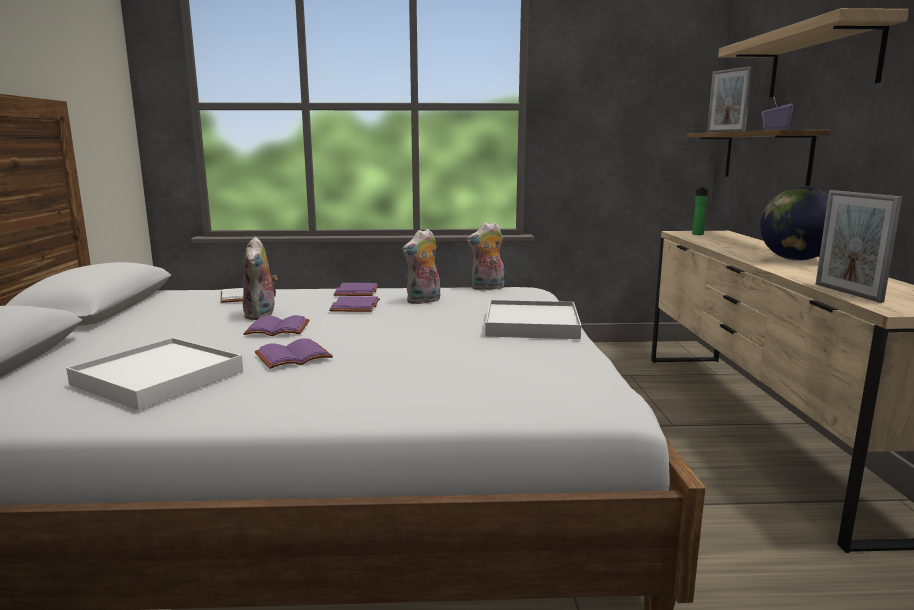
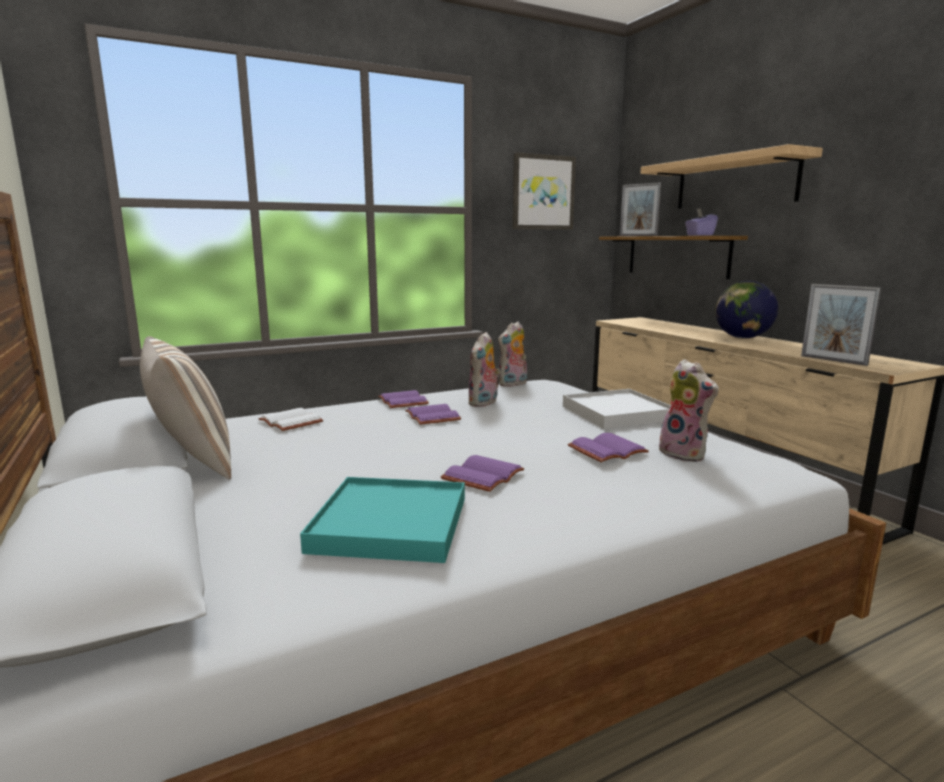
camera: 25 degrees left, 0 degrees up
(124, 317) = (192, 463): none -> pillow
(158, 378) = (391, 524): white tray -> turquoise tray
(262, 315) = (353, 438): plush toy -> plush toy (685, 454)
(279, 328) = (407, 449): purple book -> purple book (607, 450)
(616, 84) = (543, 192): none -> picture
(697, 234) = (630, 322): bottle -> none

